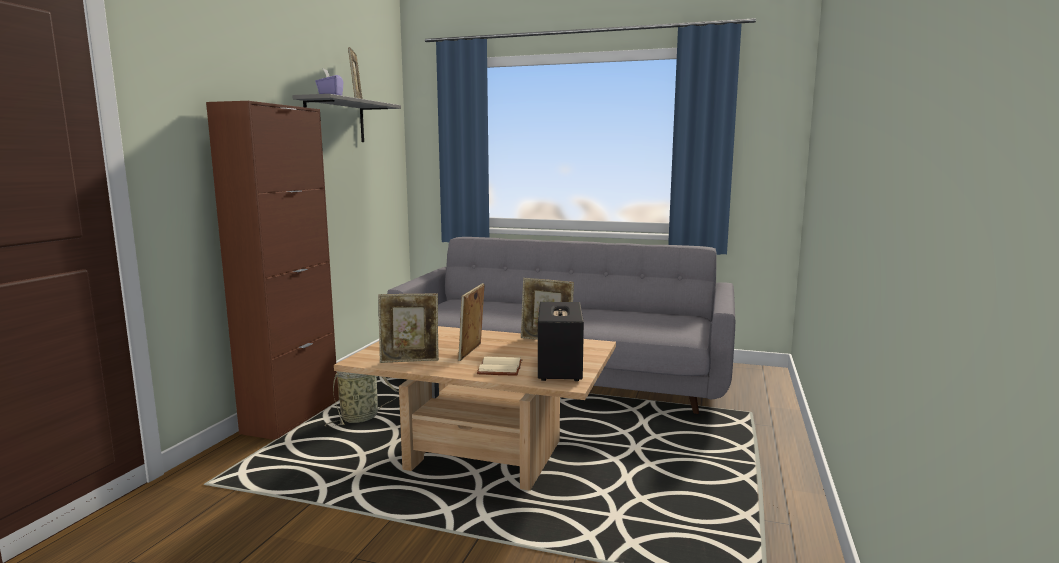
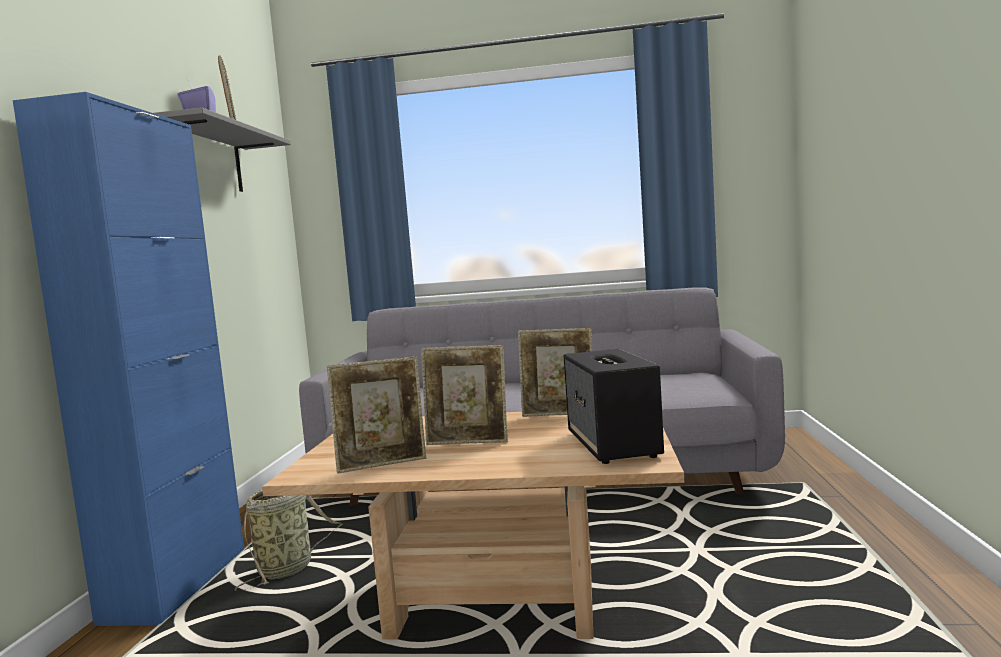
camera: 10 degrees left, 5 degrees down
(292, 416) = (176, 584): brown cabinet -> blue cabinet
(472, 352) = (468, 442): picture frame -> picture frame turned 90 degrees counterclockwise
(501, 368) = (530, 456): beige book -> none

